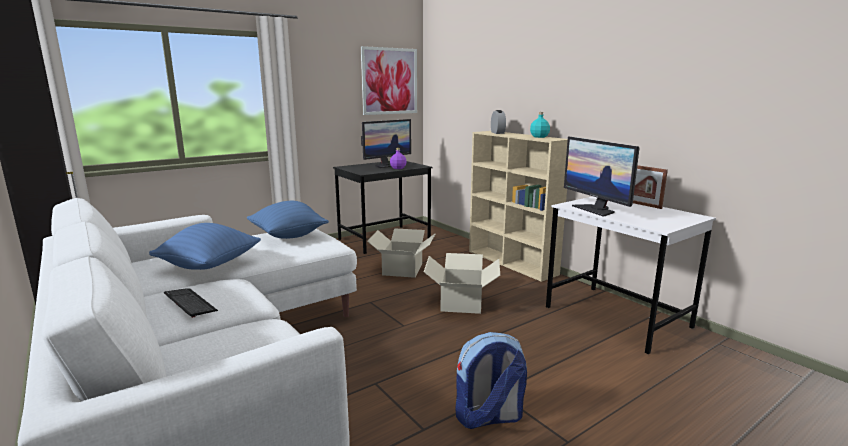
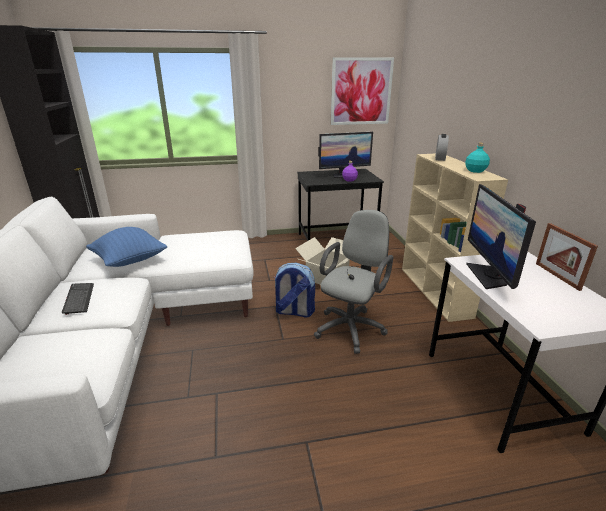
camera: 25 degrees right, 10 degrees up
(288, 236) = (211, 240): blue pillow -> none
(462, 302) = (351, 327): cardboard box -> grey office chair
(488, 418) = (276, 468): backpack -> backpack (294, 312)

